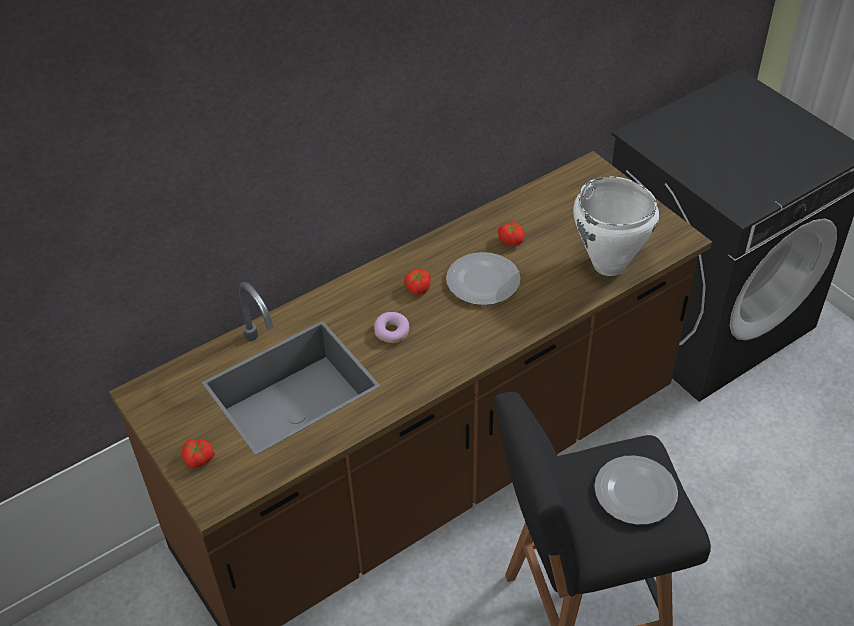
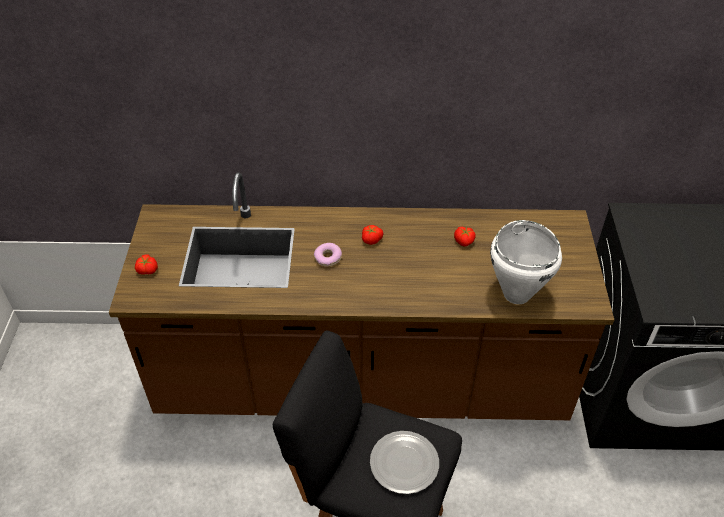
camera: 35 degrees right, 0 degrees up
(482, 280) = (418, 257): plate -> none

